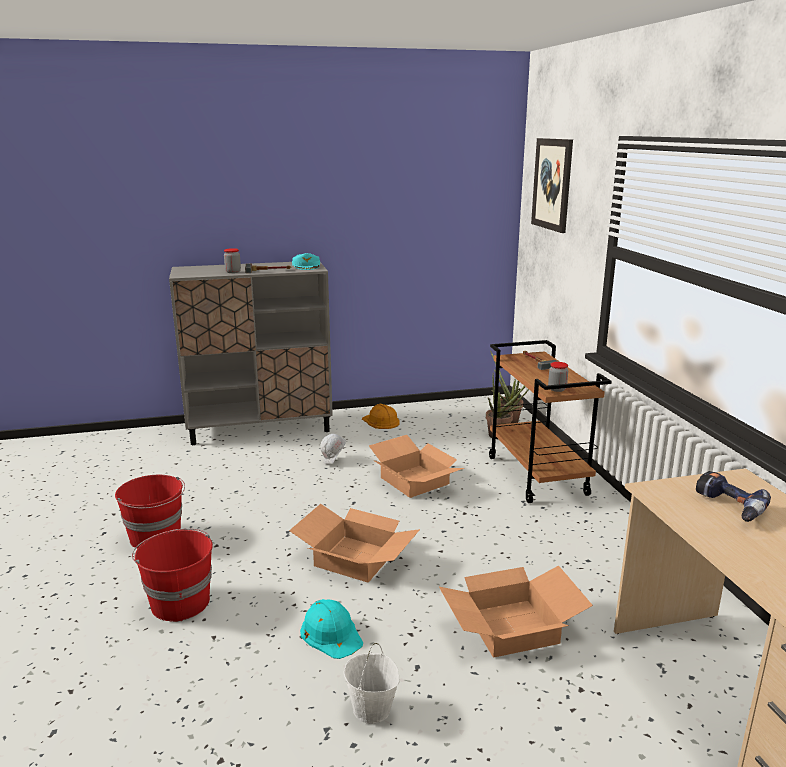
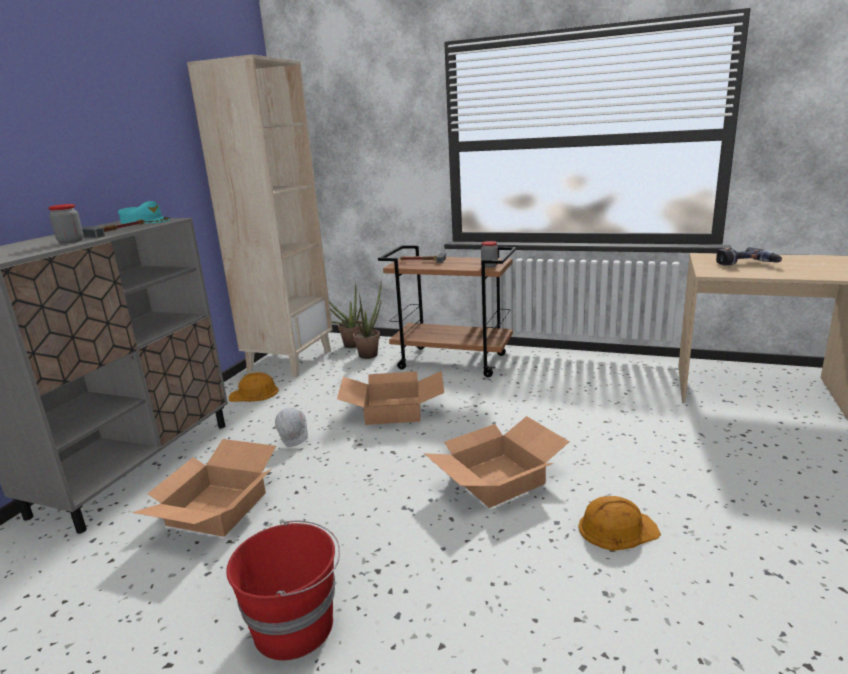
camera: 55 degrees left, 0 degrees up
(179, 602) = (481, 635): red bucket -> none
(331, 633) = (617, 528): turquoise hard hat -> orange hard hat
(372, 709) = (744, 536): white bucket -> none
(446, 411) = (290, 360): none -> beige bookcase
(511, 629) = (658, 437): cardboard box -> cardboard box (217, 509)
(552, 184) = (338, 104): picture -> none

